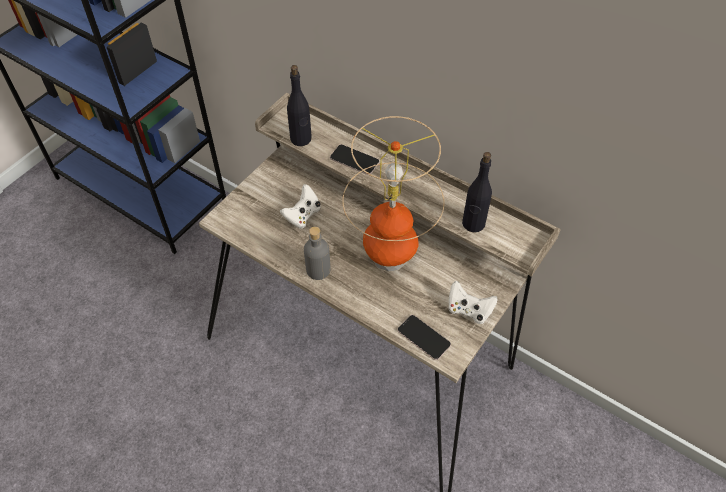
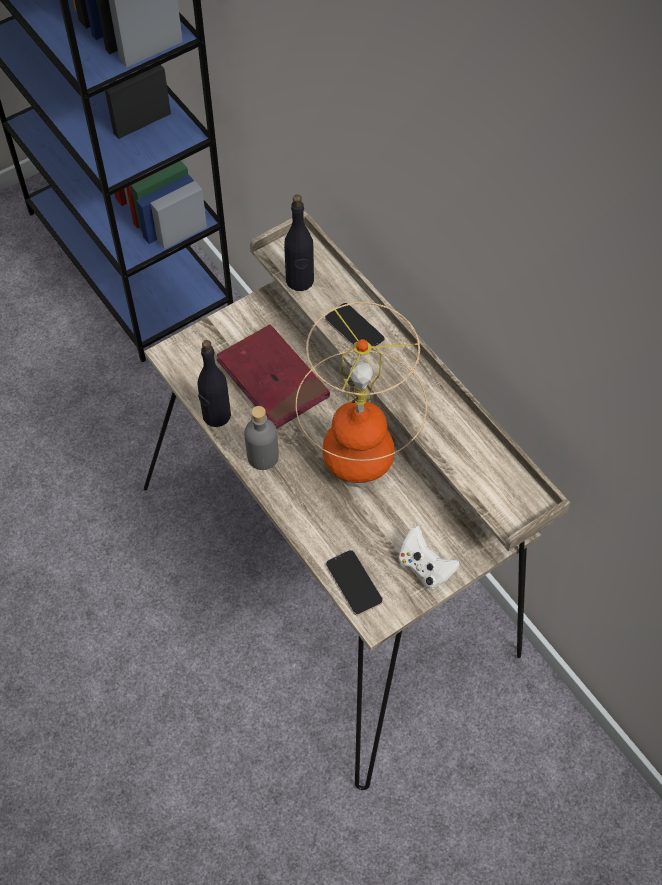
camera: 20 degrees right, 5 degrees up
(302, 215) = (273, 379): white game controller -> red book
(473, 224) = (466, 460): black bottle -> black bottle (216, 415)

